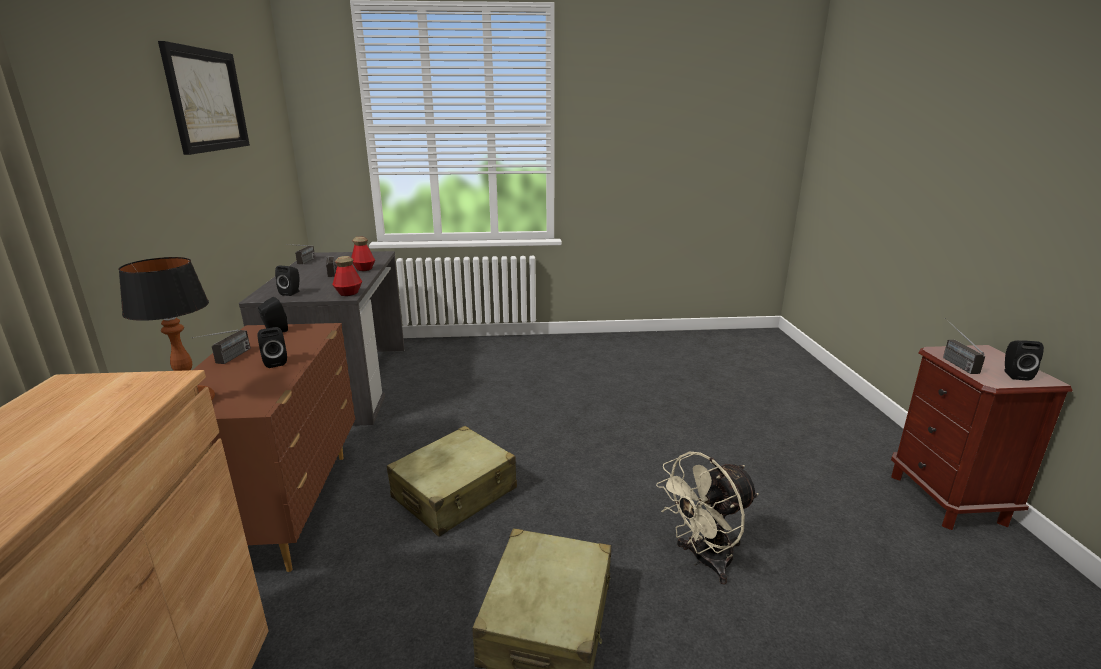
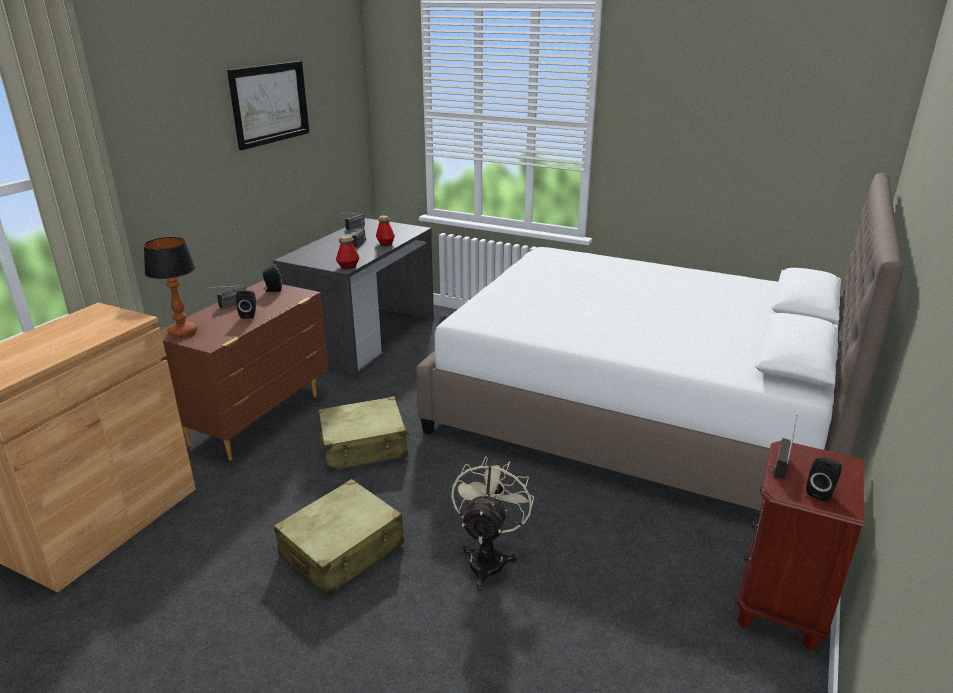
camera: 30 degrees right, 5 degrees up
(292, 293) = (313, 258): black speaker -> none
(671, 382) = (638, 410): none -> white bed
(704, 561) = (488, 558): beige fan -> beige fan turned 105 degrees clockwise

